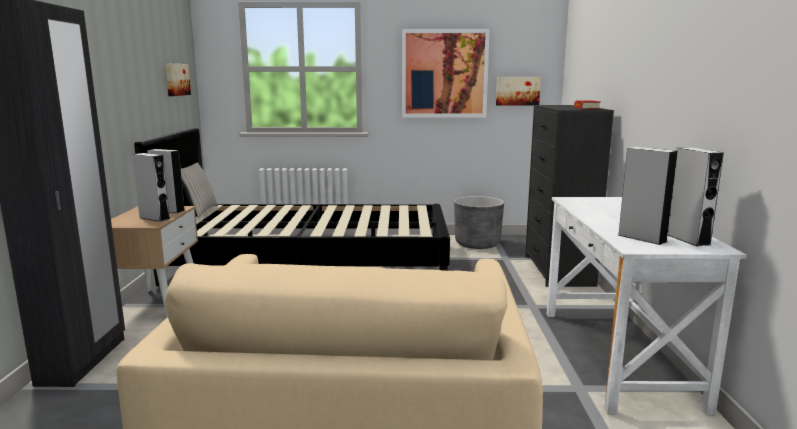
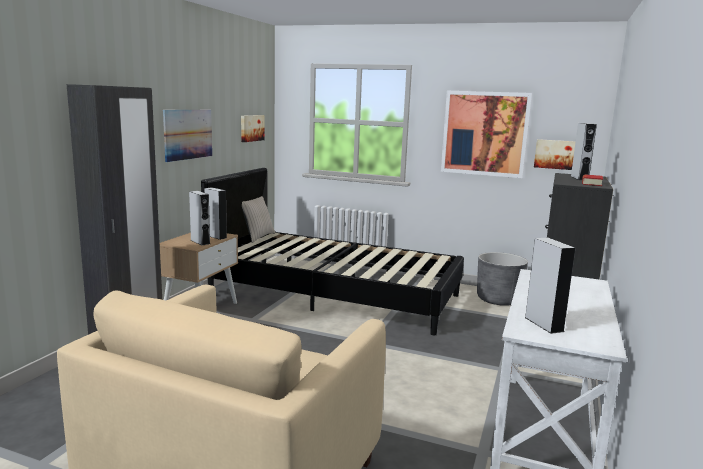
camera: 20 degrees right, 0 degrees up
(114, 82) = (188, 134): none -> picture
(687, 239) = (588, 333): grey speaker -> grey speaker (579, 178)

